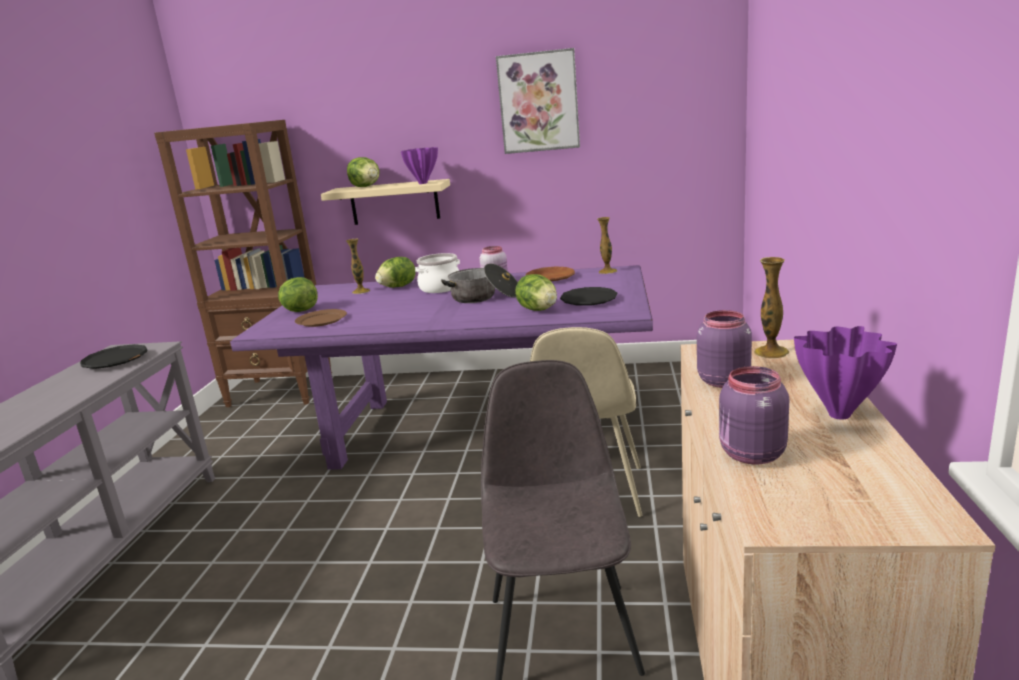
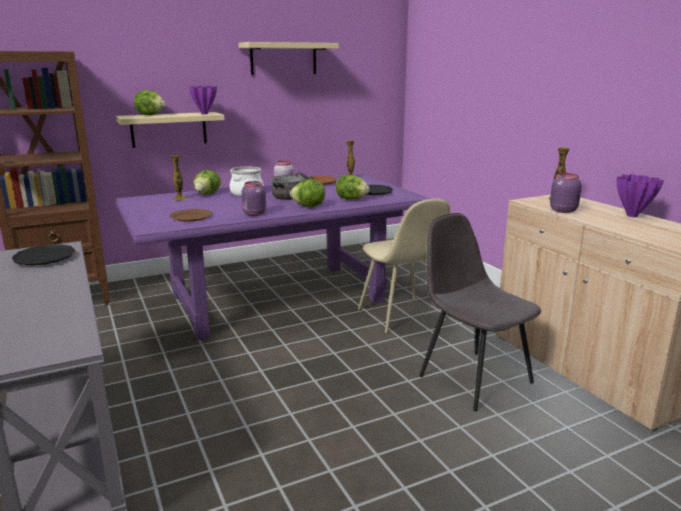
camera: 35 degrees left, 0 degrees up
(299, 311) = (153, 213): lettuce -> lettuce (309, 206)
(538, 102) = (283, 58): picture -> beige shelf
(750, 455) = (631, 231): purple jar -> purple jar (254, 214)

